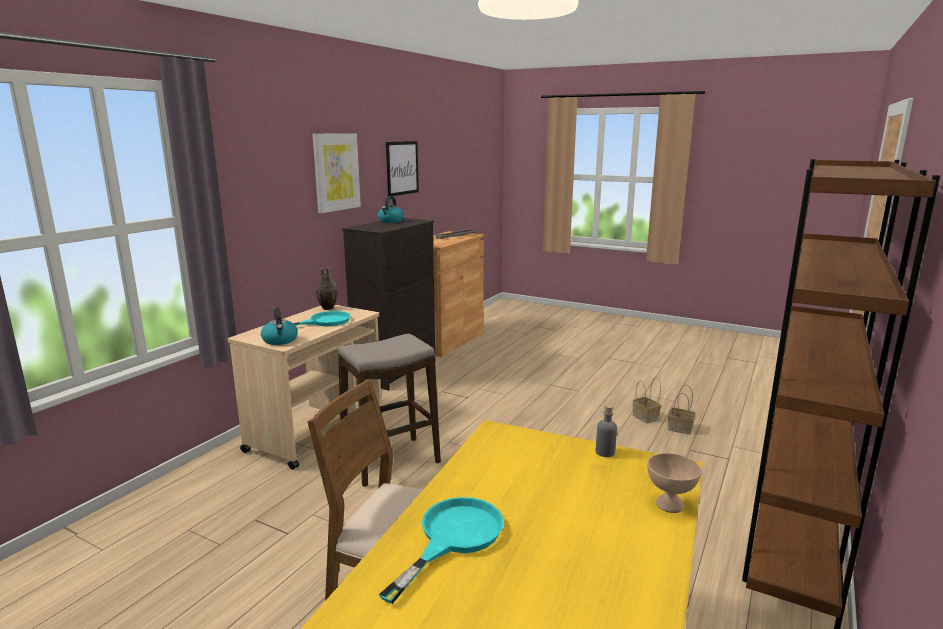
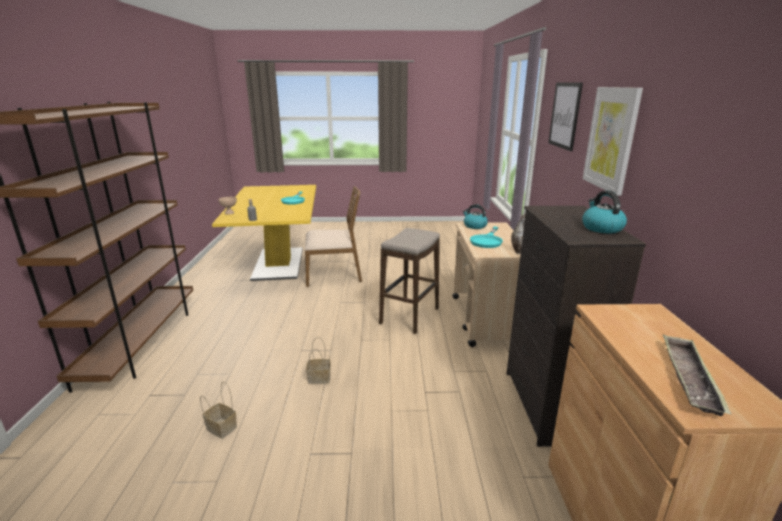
camera: 150 degrees right, 5 degrees up
(402, 168) = (712, 167): picture -> picture (565, 115)
(681, 428) = (183, 422): basket -> basket (318, 378)

